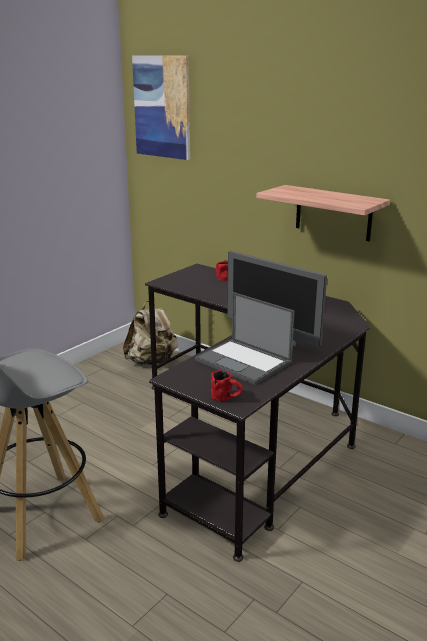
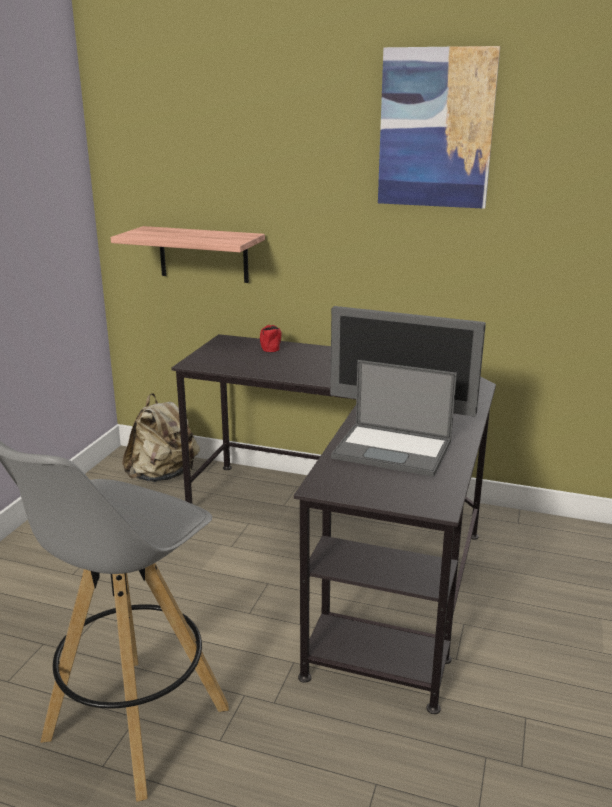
camera: 20 degrees left, 0 degrees up
(162, 107) = (152, 123): picture -> picture (436, 129)
(227, 398) = (416, 500): red mug -> none
(333, 213) = (418, 249): shelf -> shelf (203, 254)

